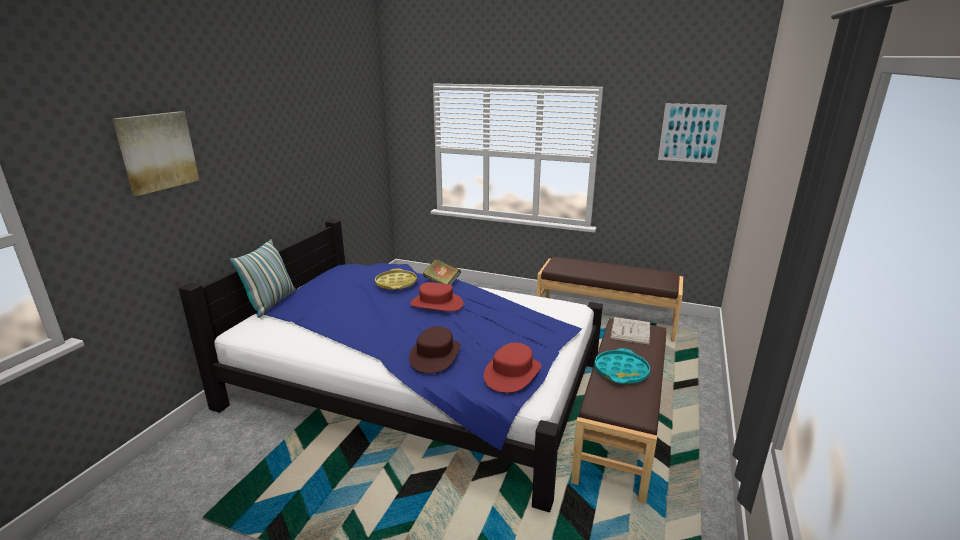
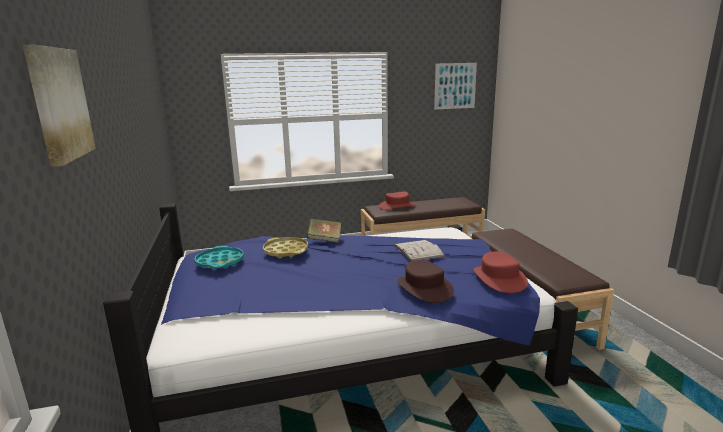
camera: 35 degrees left, 5 degrees down
(271, 303) = (171, 307): pillow -> none
(436, 304) = (353, 255): red hat -> red hat (397, 206)
(621, 371) = (536, 259): turquoise tray -> turquoise tray (220, 262)
(630, 331) = (499, 235): white book -> white book (418, 250)

